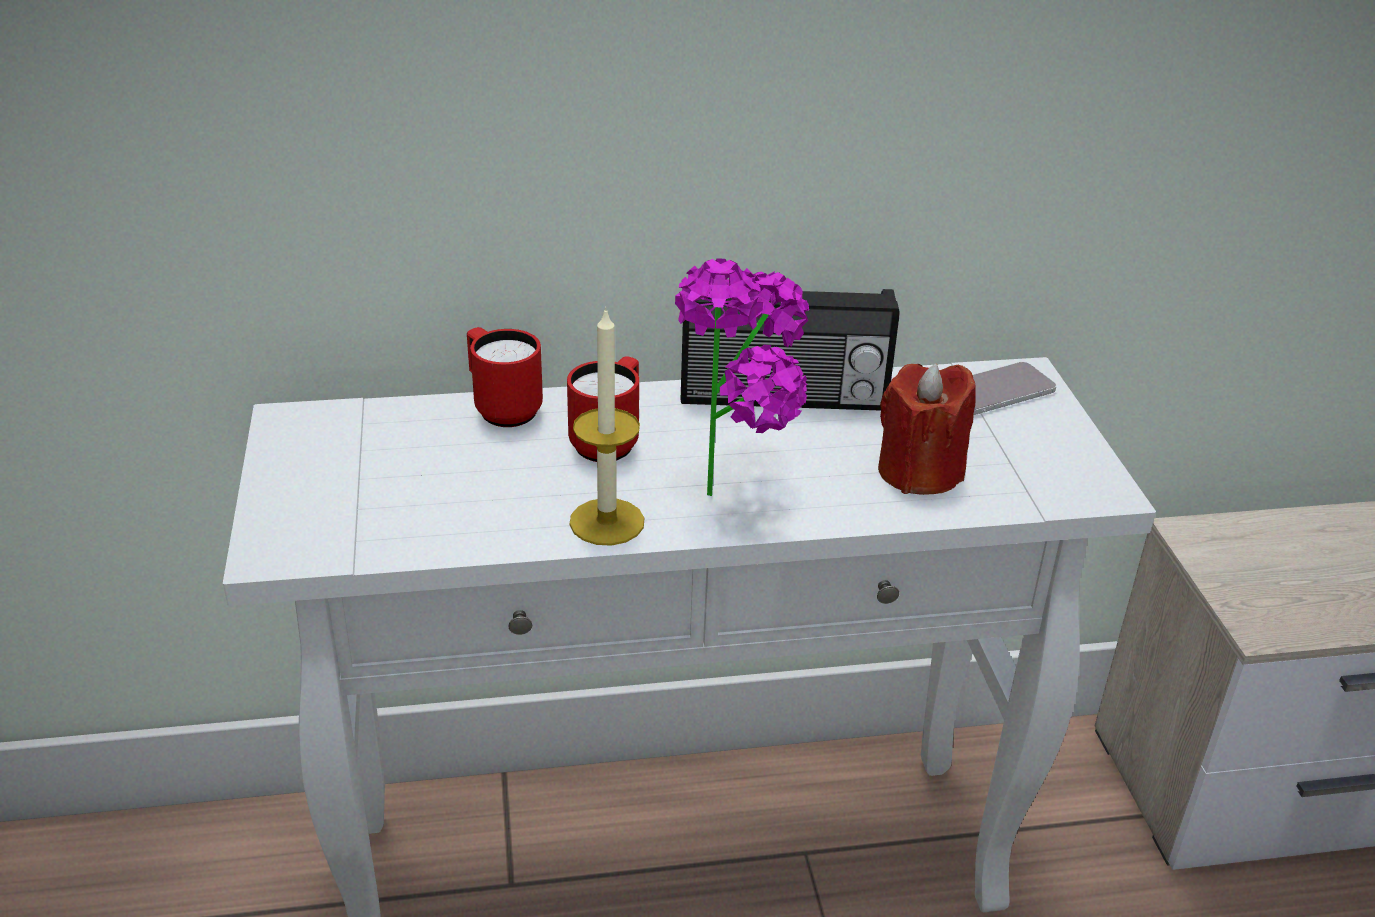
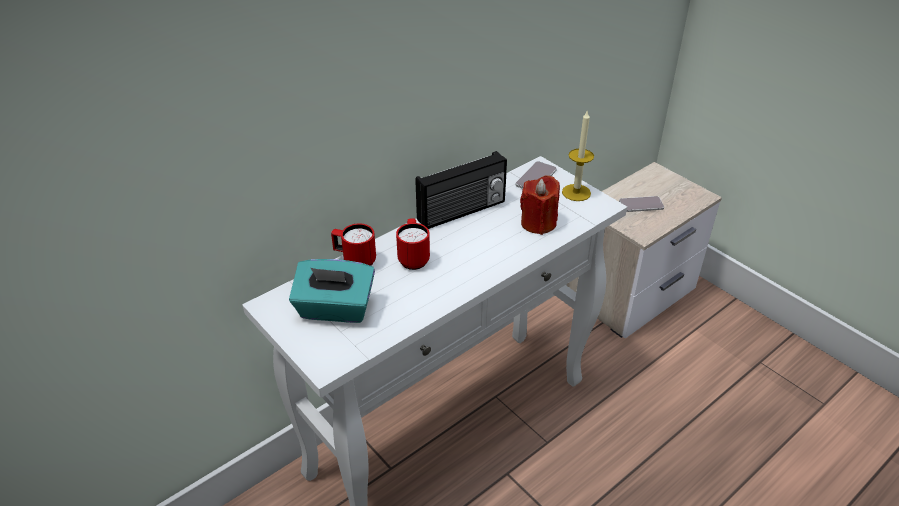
camera: 30 degrees left, 5 degrees up
(385, 470) = (335, 309): none -> turquoise tissue box
(607, 522) = (446, 293): candle -> candle (576, 192)
(742, 494) = (484, 259): potted plant -> none
(1306, 570) = (641, 205): none -> phone

